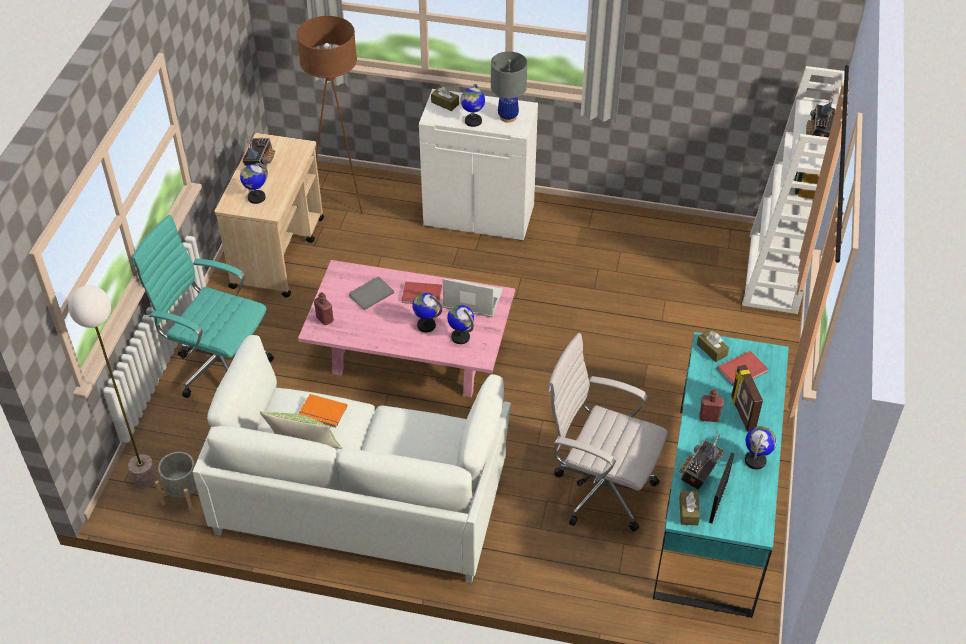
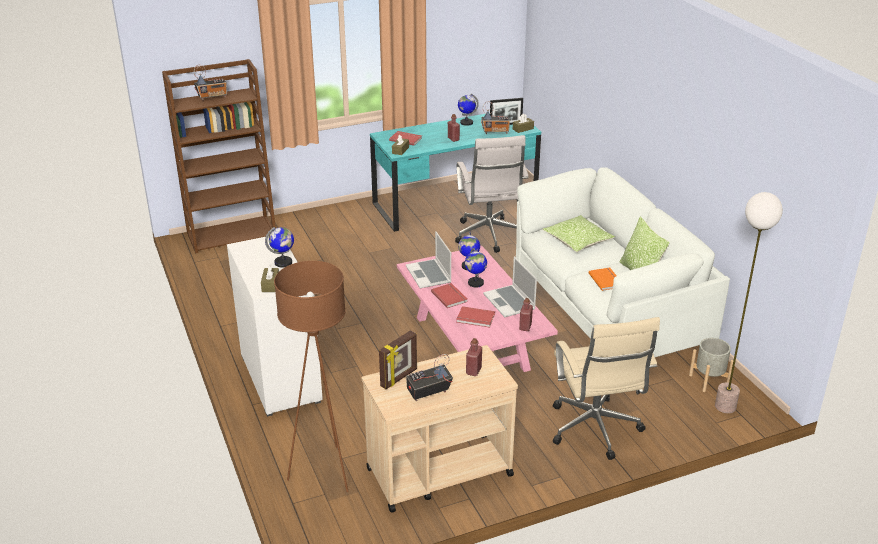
camera: 125 degrees left, 15 degrees down
(218, 366) = (595, 431): turquoise office chair -> beige office chair
(256, 197) = (473, 371): globe -> red bottle
(370, 294) = (475, 319): grey book -> red book
(370, 331) = (510, 302): none -> laptop
(414, 441) = (577, 241): none -> pillow
(508, 117) = (261, 249): grey table lamp -> none
(742, 413) = (438, 132): picture frame -> picture frame (399, 378)
(774, 274) = (232, 234): white bookcase -> brown bookcase

